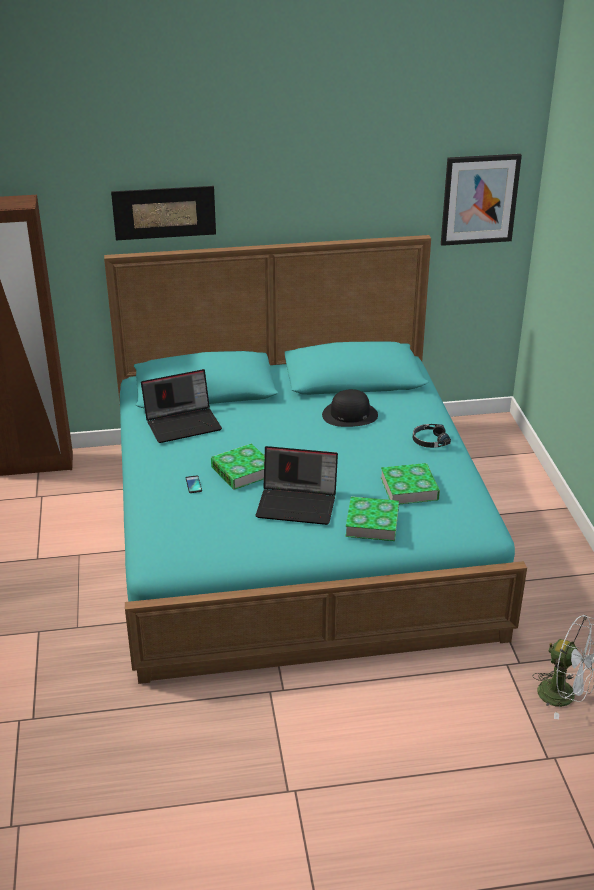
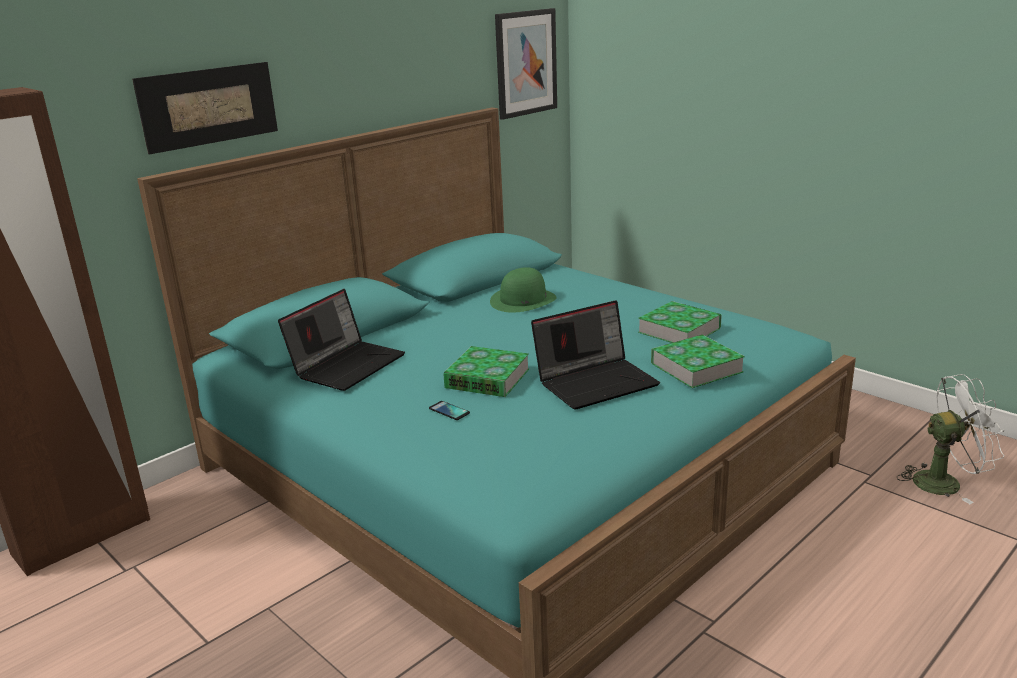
camera: 35 degrees left, 10 degrees down
(349, 415) = (523, 300): black hat -> green hat
(429, 440) = (630, 293): black headphones -> none

